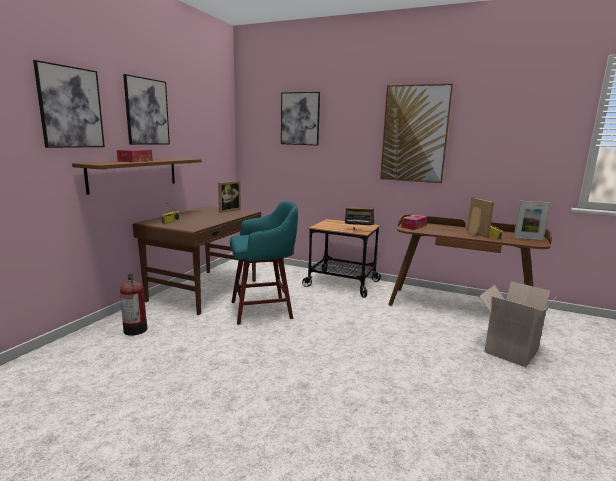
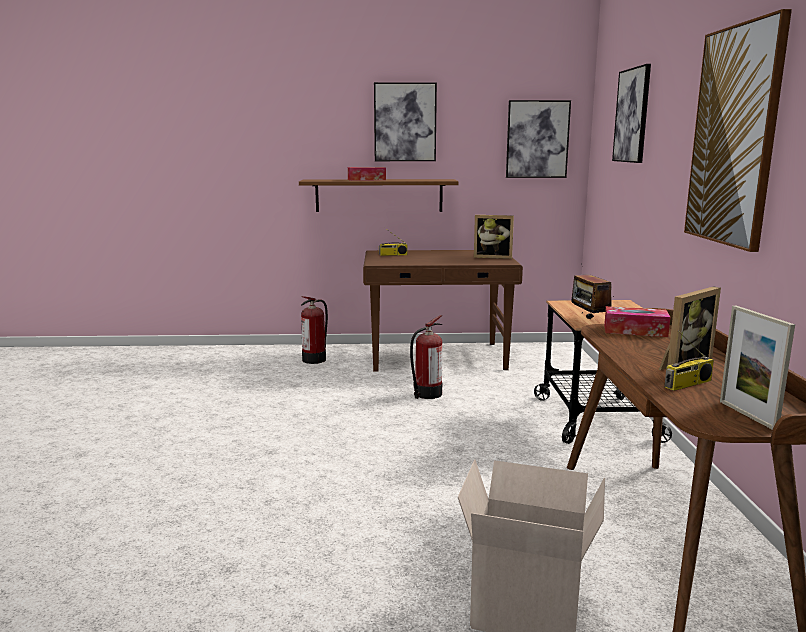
camera: 65 degrees right, 0 degrees up
(70, 107) = (307, 125): picture -> picture (537, 139)
(263, 310) = (427, 394): turquoise stool -> fire extinguisher

